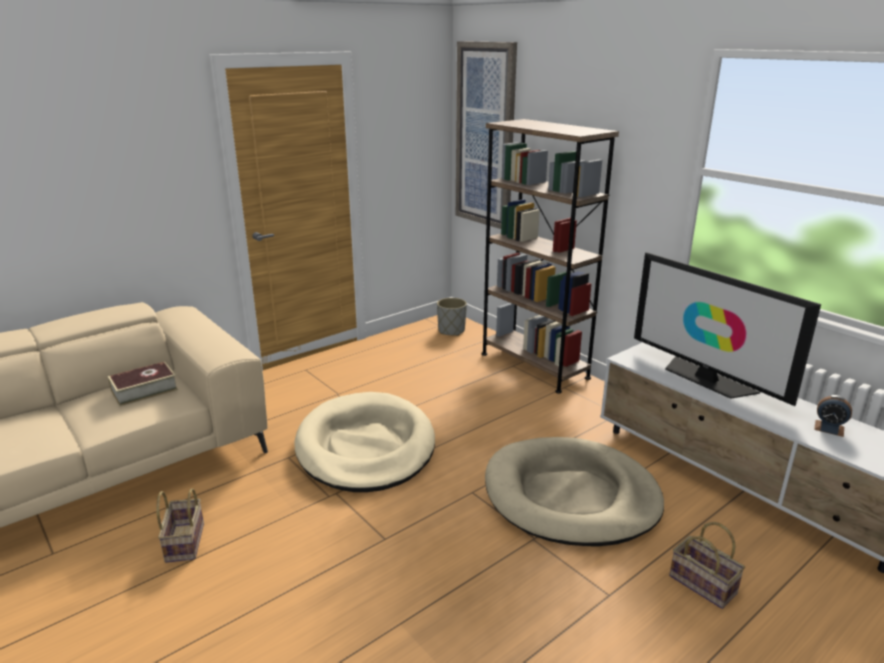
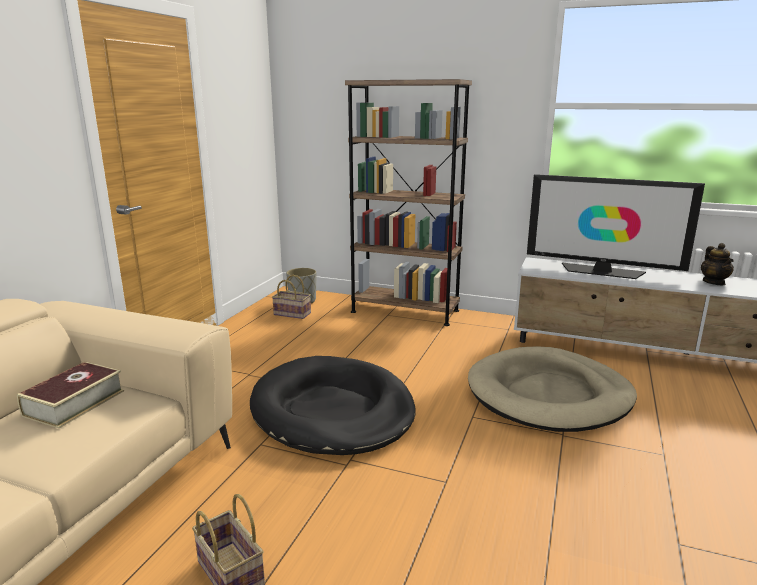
camera: 30 degrees left, 5 degrees down
(366, 447) = (333, 410): beige dog bed -> black dog bed
(485, 136) = (316, 104): picture -> none
(704, 585) = (706, 423): basket -> basket (293, 314)
(829, 428) = (714, 282): alarm clock -> teapot

